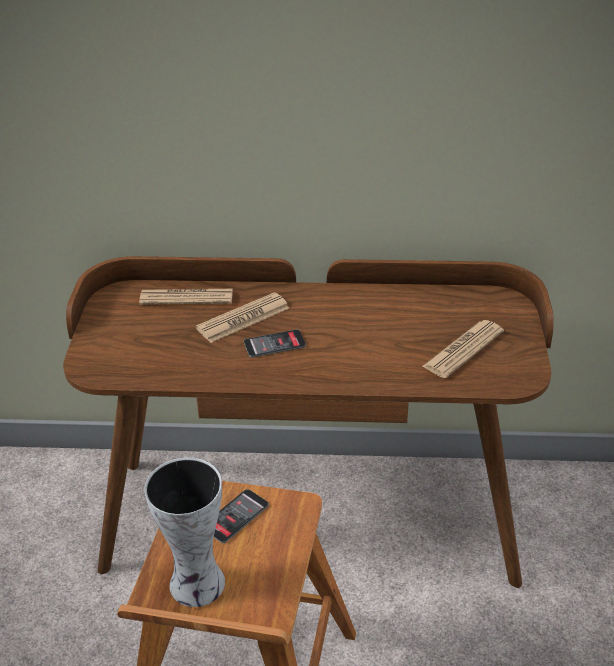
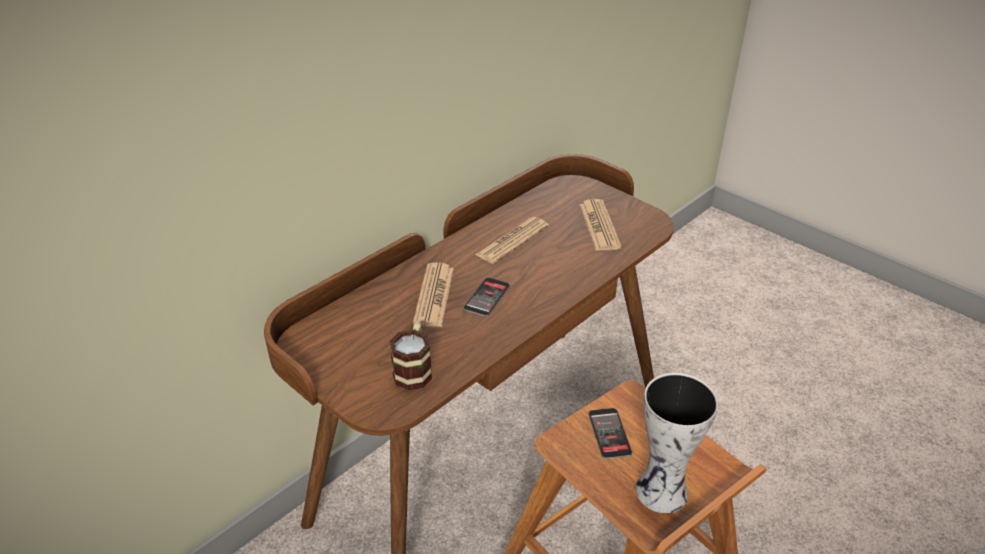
camera: 50 degrees left, 0 degrees up
(147, 358) = (414, 369): none -> mug
(186, 297) = (364, 309): newspaper -> newspaper (512, 241)

